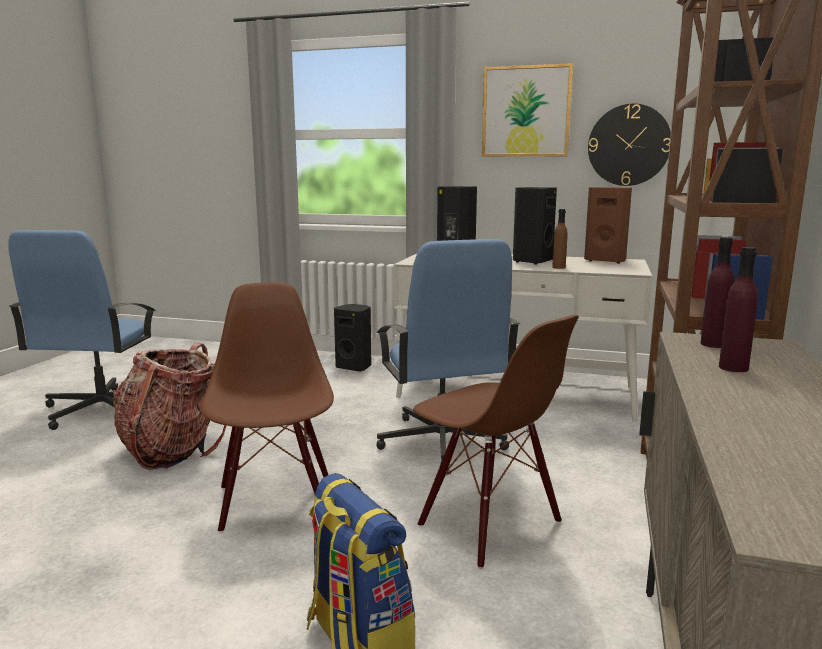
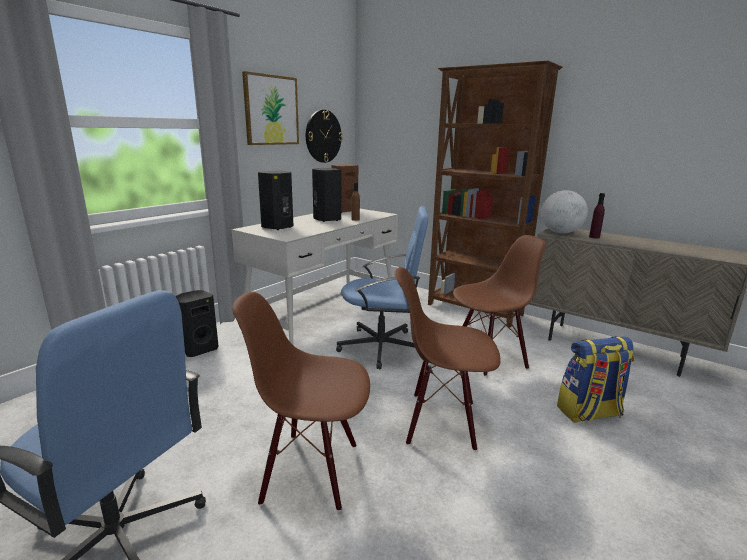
camera: 70 degrees left, 5 degrees up
(173, 450) = (311, 471): backpack -> brown chair
(713, 344) = (560, 232): purple bottle -> globe

